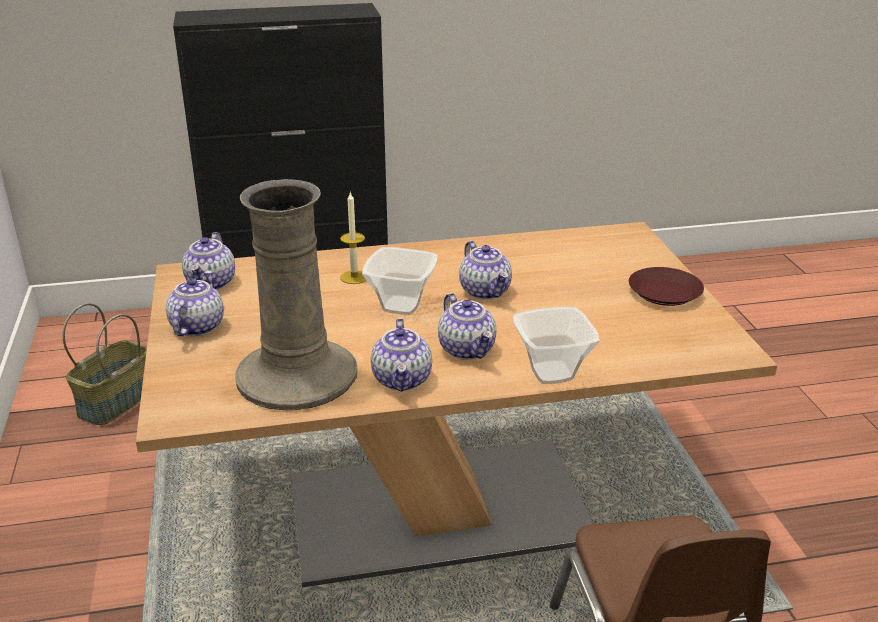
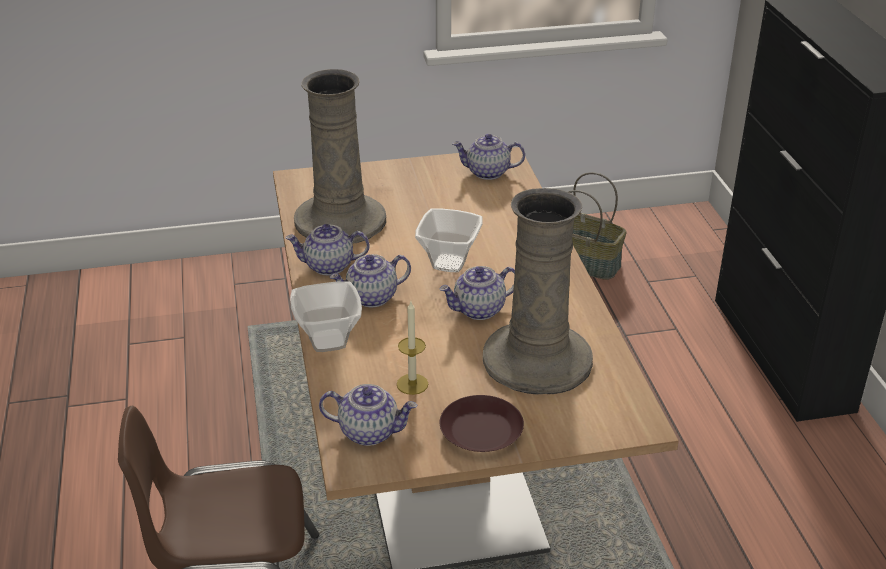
camera: 90 degrees right, 5 degrees up
(197, 326) = (416, 174): teapot -> teapot (369, 431)
(354, 277) = (503, 238): candle -> candle (412, 384)
(560, 267) = (537, 360): none -> beige vase

